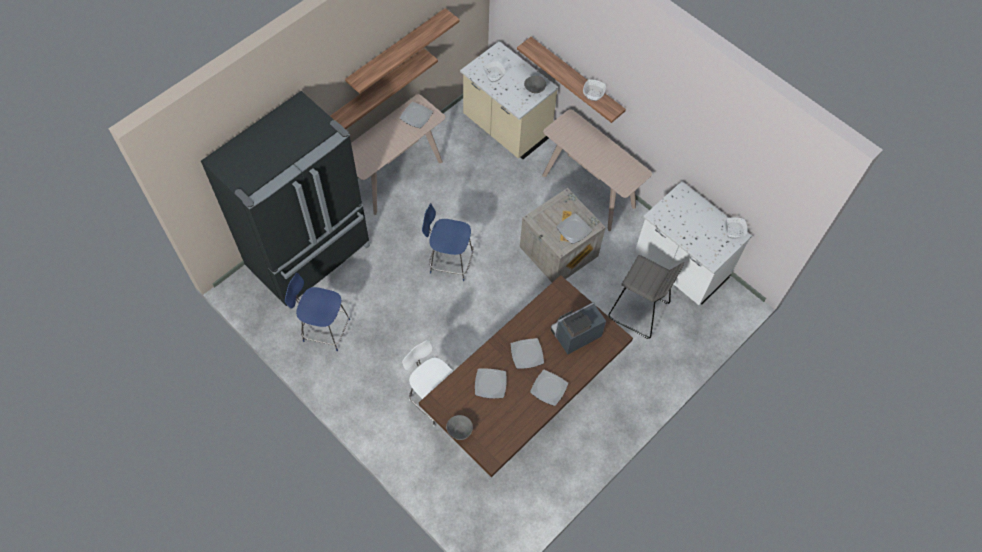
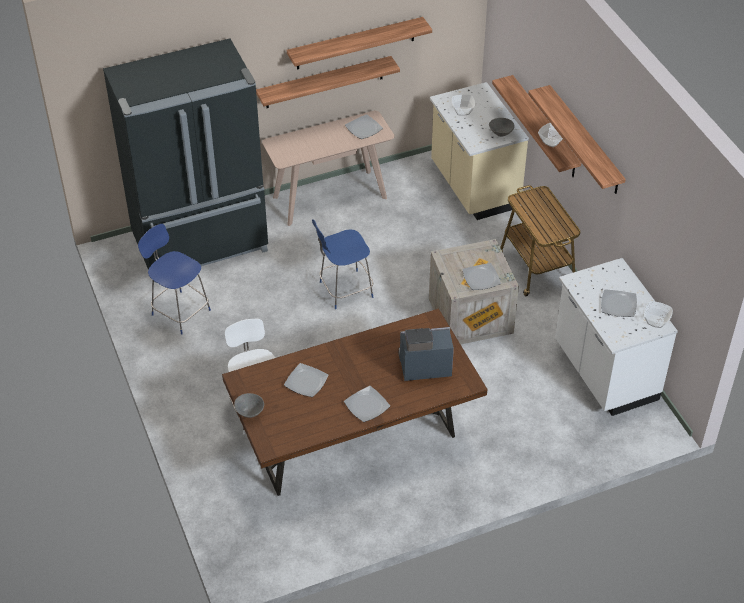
camera: 25 degrees right, 15 degrees down
(449, 261) = (344, 290): blue chair -> blue chair turned 60 degrees counterclockwise
(526, 354) = (360, 368): plate -> plate (618, 305)
(589, 191) = (536, 269): beige console table -> cart
(629, 93) = (585, 141): none -> shelf
(638, 311) = (532, 399): grey stool -> none

